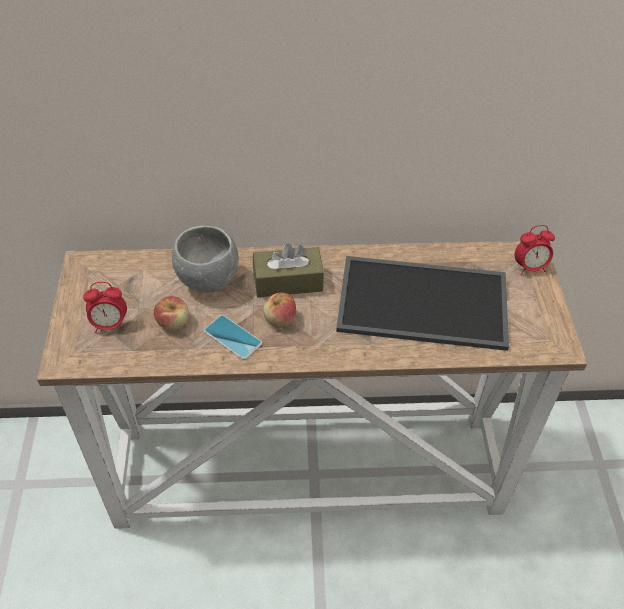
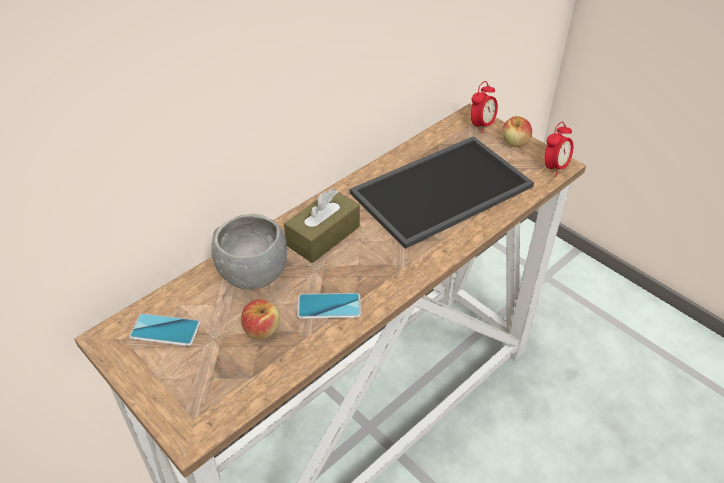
camera: 40 degrees left, 5 degrees down
(110, 325) = (202, 371): alarm clock -> alarm clock (554, 168)
(118, 281) = (165, 330): none -> phone
(280, 319) = (351, 268): apple -> apple (515, 142)

